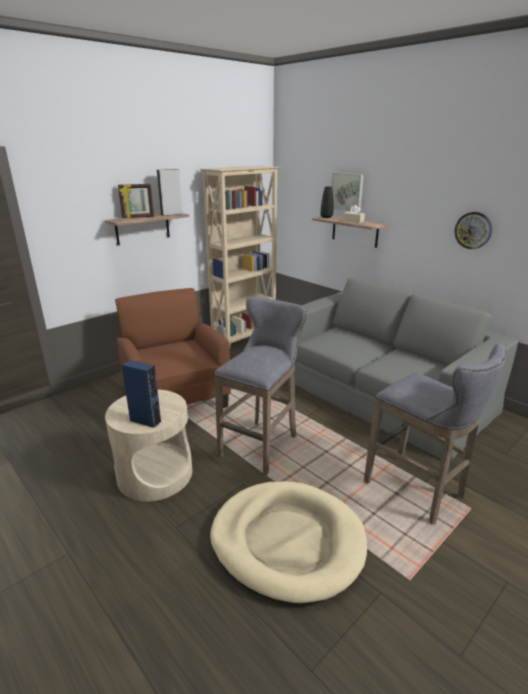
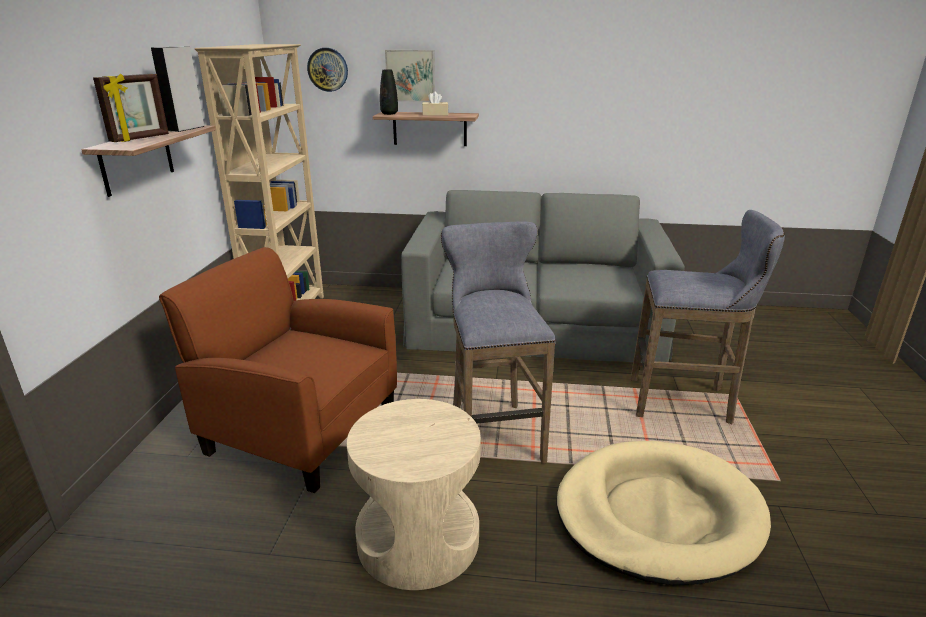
camera: 40 degrees left, 0 degrees up
(145, 421) = (439, 449): blue speaker -> none
(473, 230) = (591, 107): wall clock -> wall clock (328, 69)

